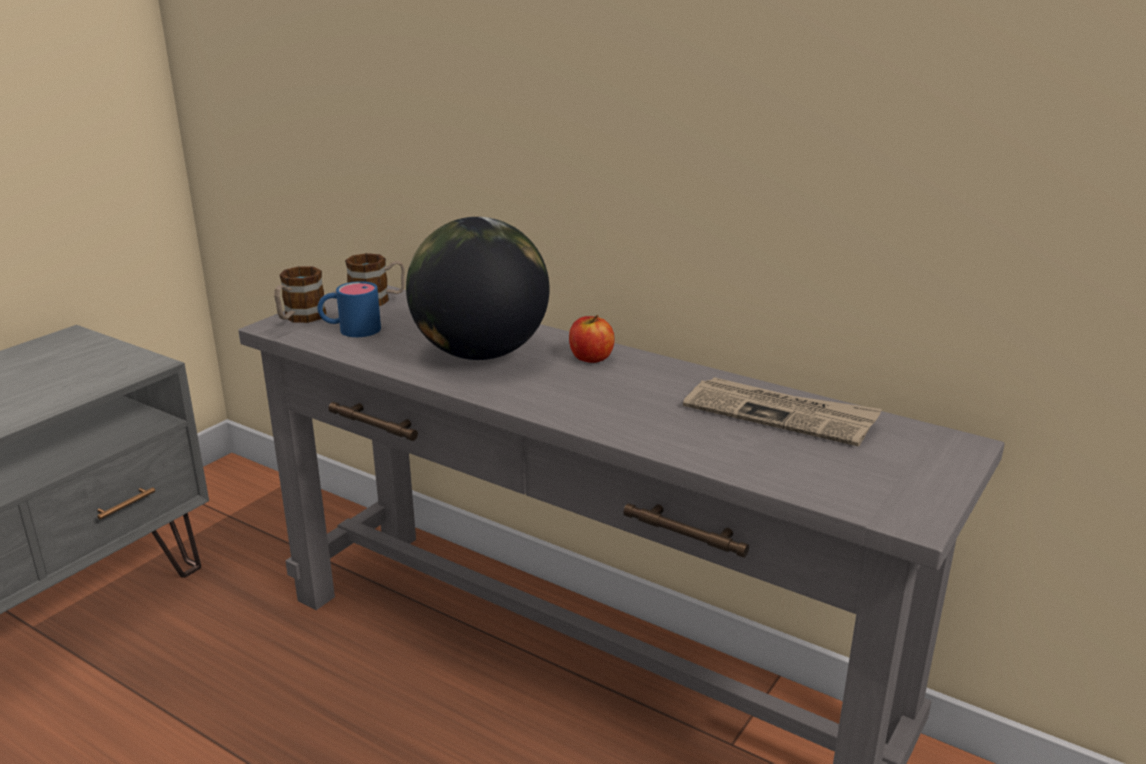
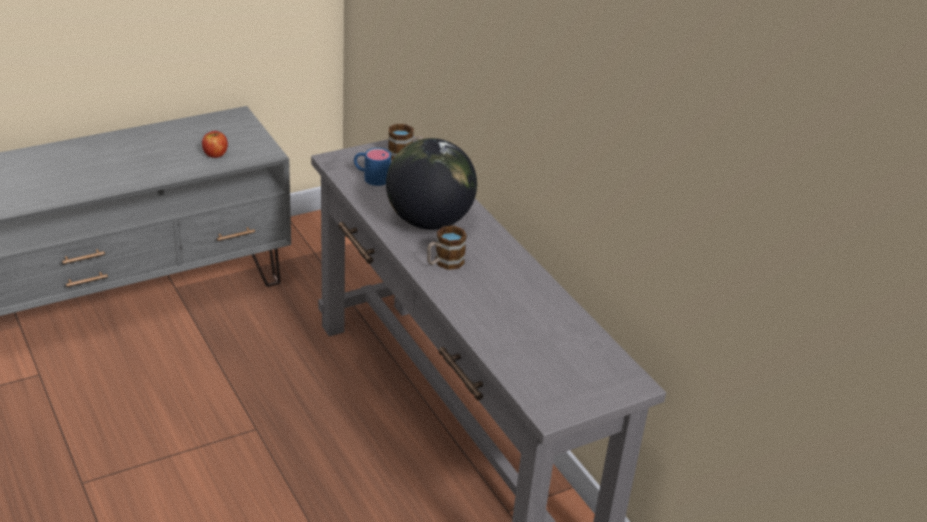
camera: 25 degrees right, 10 degrees up
(299, 318) = (350, 158): mug -> mug (444, 263)
(591, 358) = (489, 247): apple -> apple (215, 154)
(780, 415) = (556, 326): newspaper -> none

